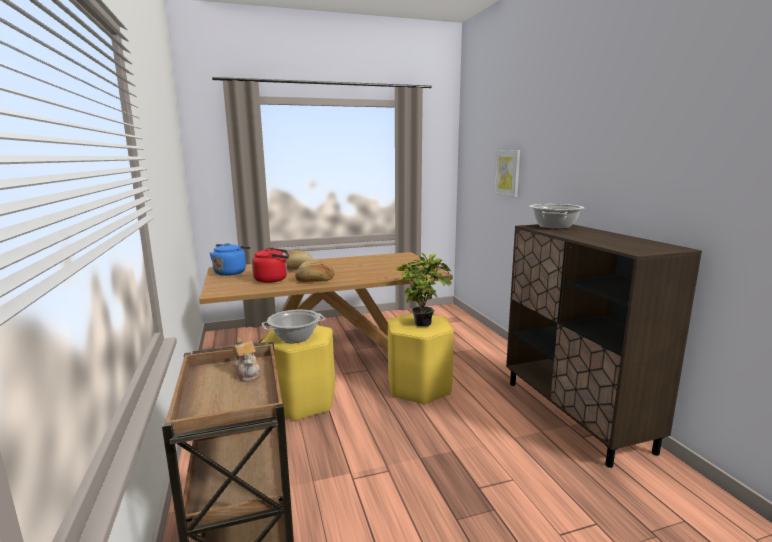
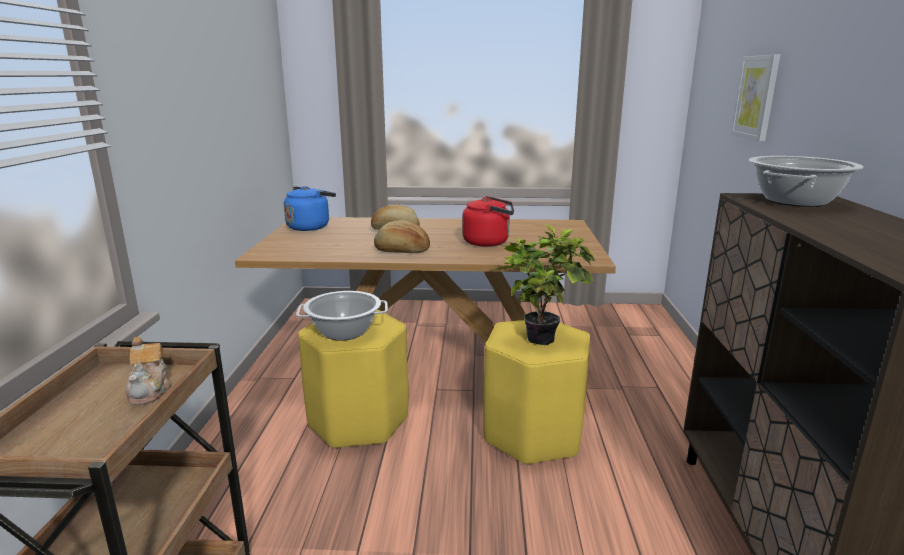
camera: 20 degrees right, 5 degrees up
(273, 279) = (349, 243): red kettle -> red kettle (489, 242)

